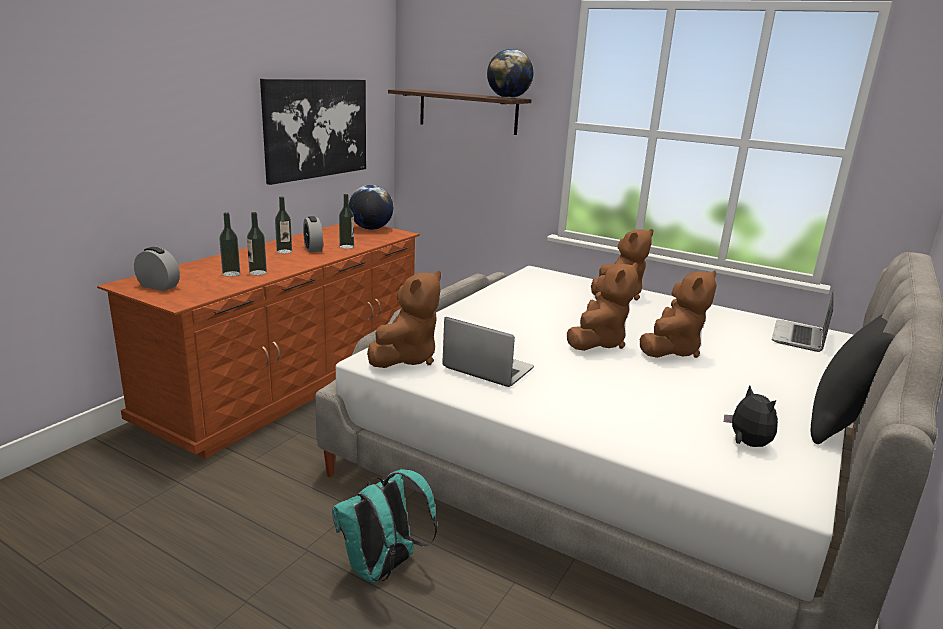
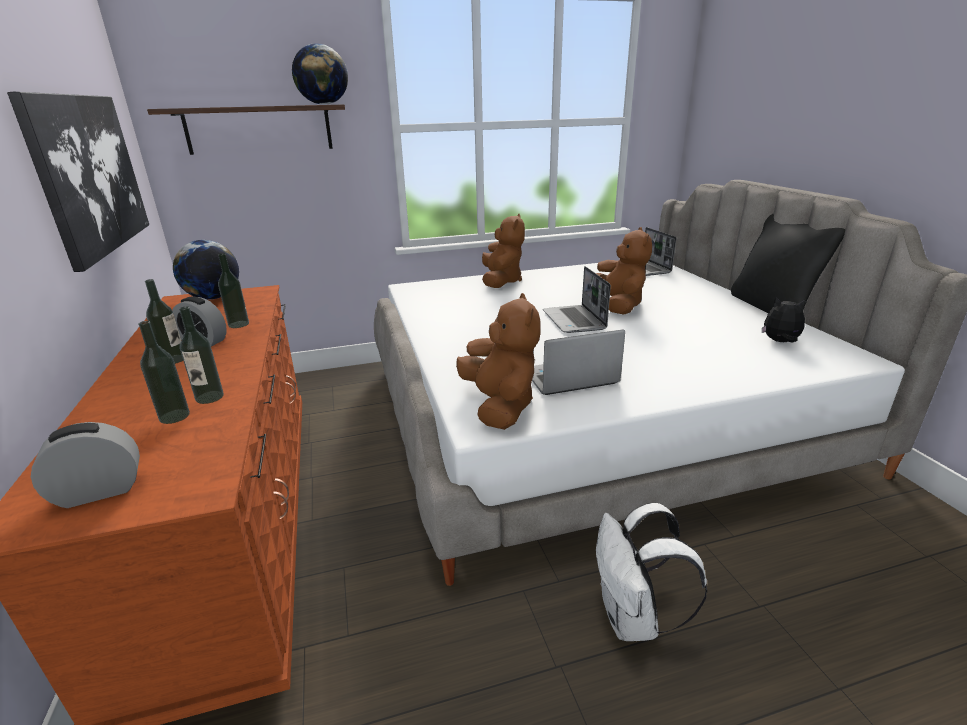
camera: 45 degrees left, 5 degrees up
(382, 569) = (632, 619): turquoise backpack -> white backpack
(597, 342) = (575, 320): brown plush toy -> laptop

